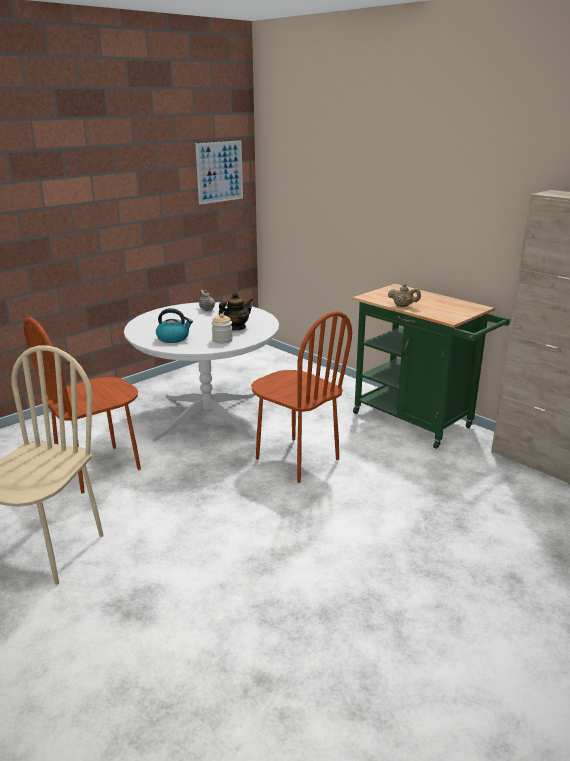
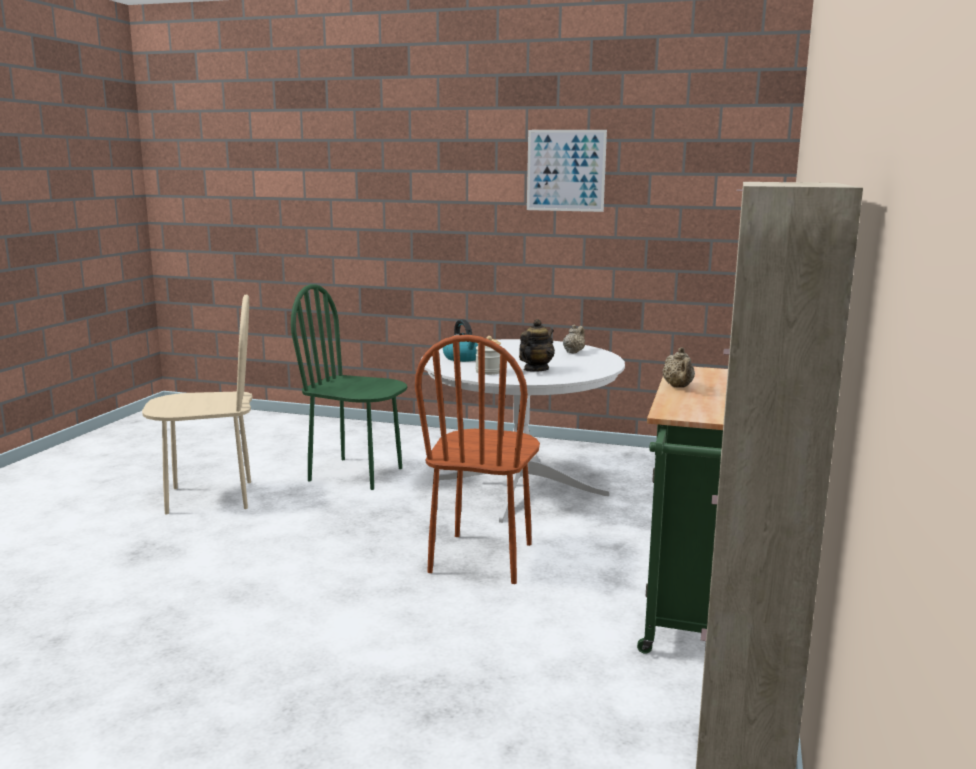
camera: 60 degrees right, 10 degrees down
(99, 468) = (356, 474): brown chair -> green chair
(220, 172) = (720, 186): picture -> picture (566, 170)
(236, 328) = (535, 369): teapot -> teapot turned 75 degrees counterclockwise

